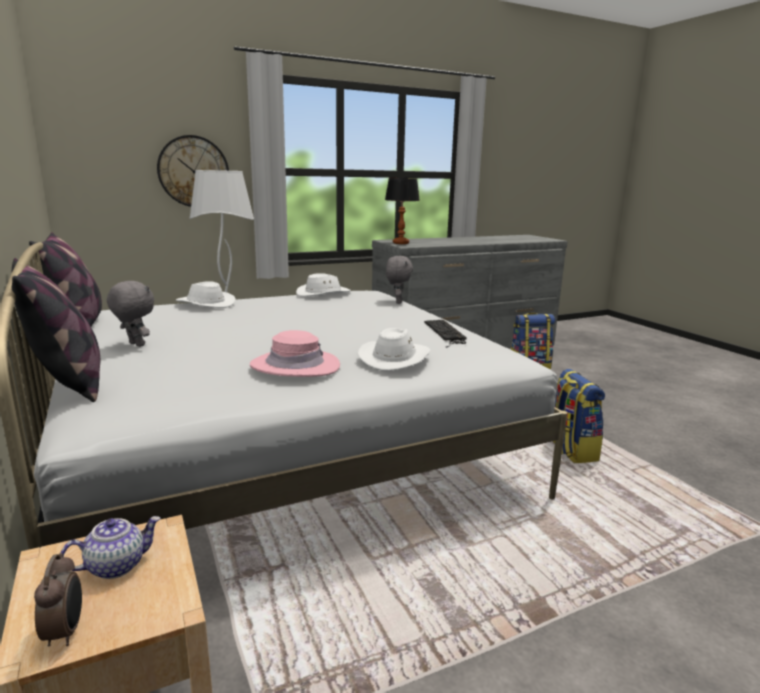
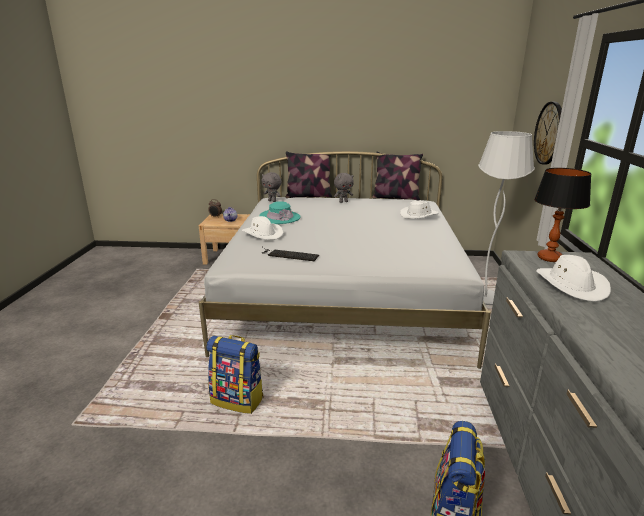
camera: 120 degrees right, 5 degrees up
(295, 366) = (279, 218): pink hat -> turquoise hat
(323, 293) = (436, 245): white hat -> white hat (572, 285)
(397, 302) = (393, 264): grey plush toy -> grey plush toy (272, 201)

